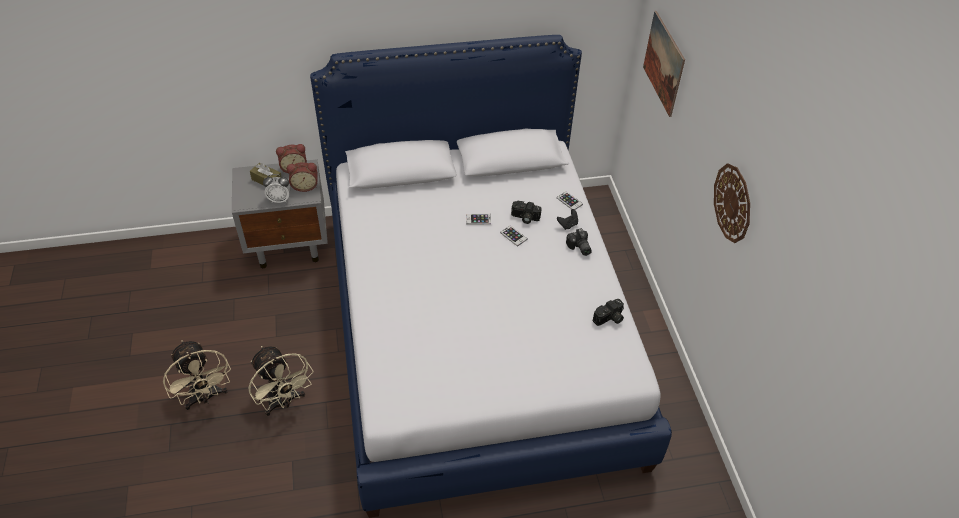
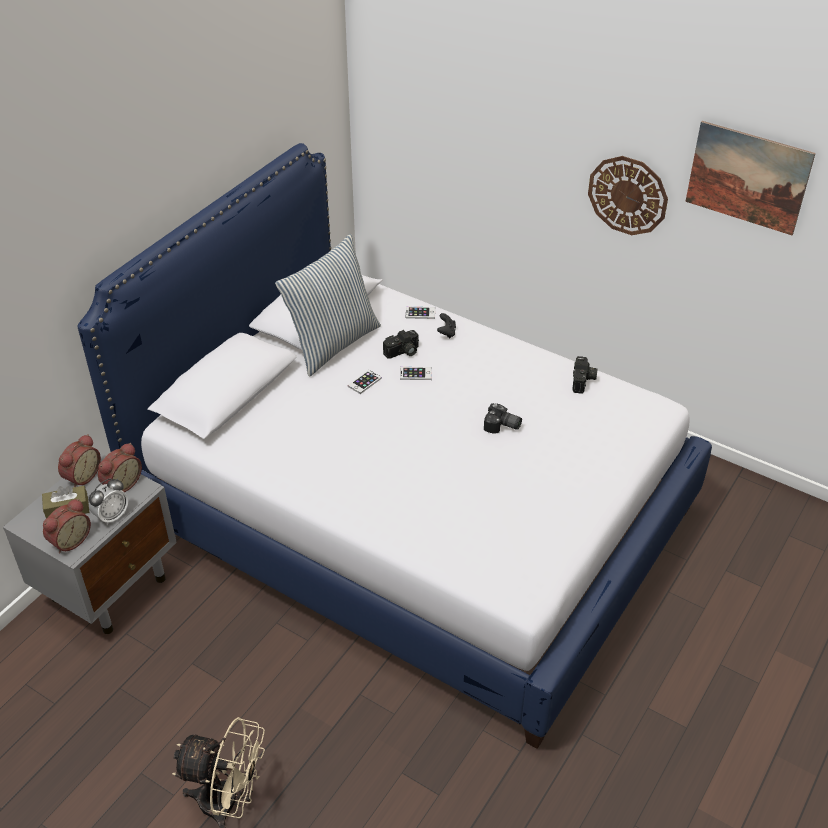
camera: 45 degrees left, 5 degrees down
(248, 197) = (69, 540): none -> alarm clock
(284, 402) = (319, 731): beige fan -> none
(493, 183) = (332, 343): none -> pillow
(579, 248) = (482, 344): camera -> camera (502, 426)
(663, 63) = (426, 118): picture -> picture (747, 177)

